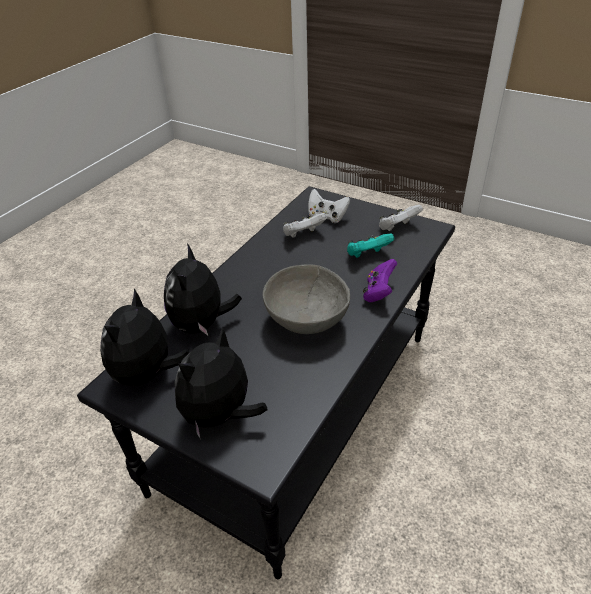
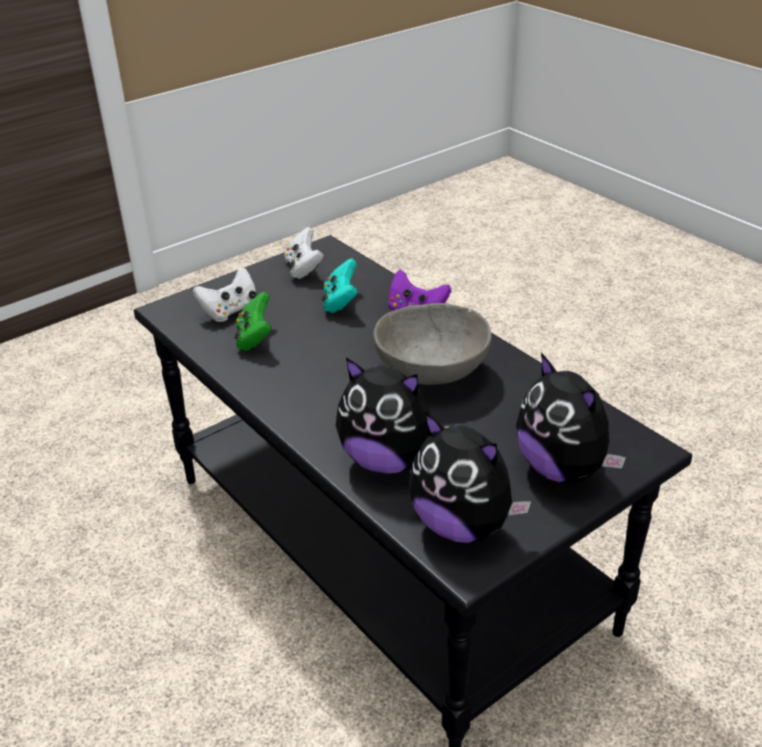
camera: 70 degrees left, 5 degrees down
(303, 235) = (254, 338): white game controller -> green game controller

